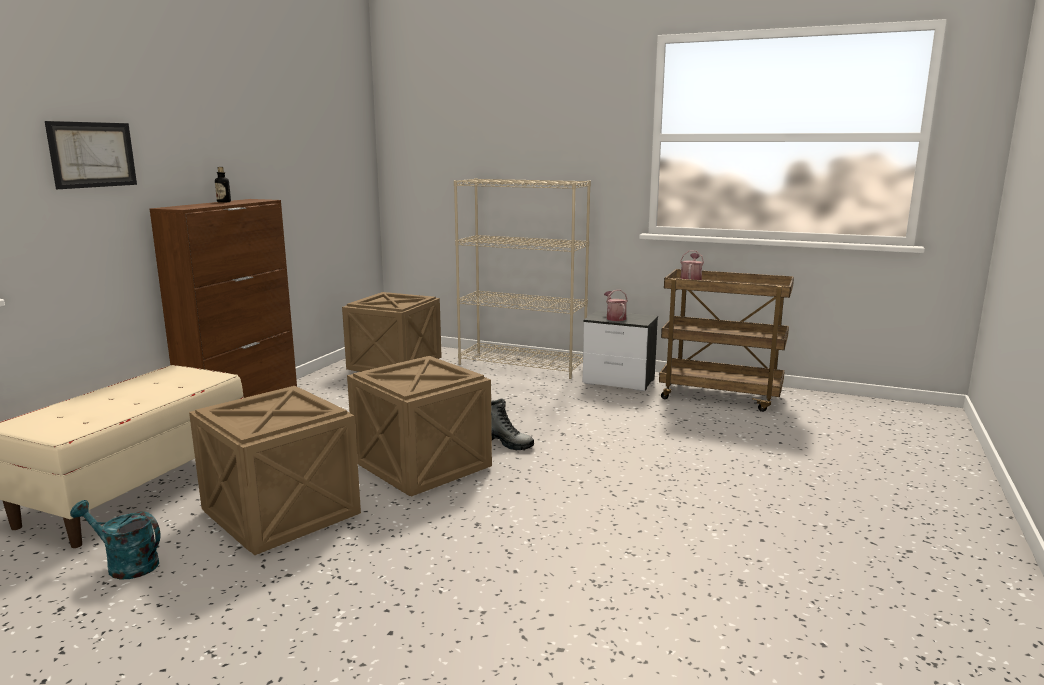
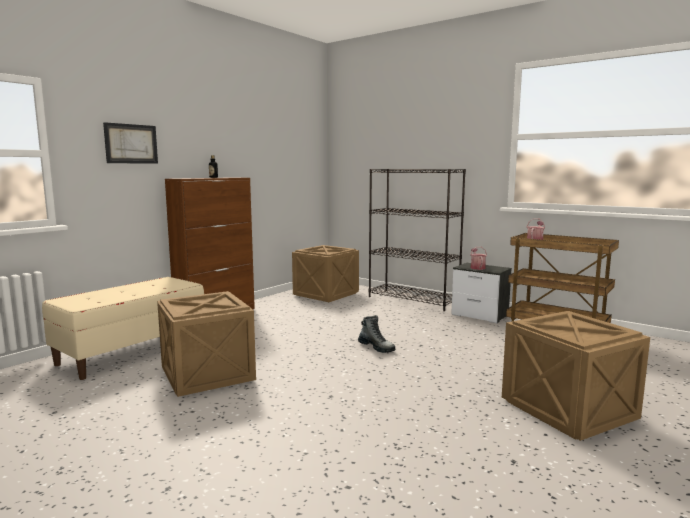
camera: 15 degrees right, 5 degrees down
(125, 565) = (102, 393): turquoise watering can -> none
(420, 465) = (311, 355): crate -> crate (566, 409)
(523, 365) = (413, 300): beige bookcase -> black bookcase

